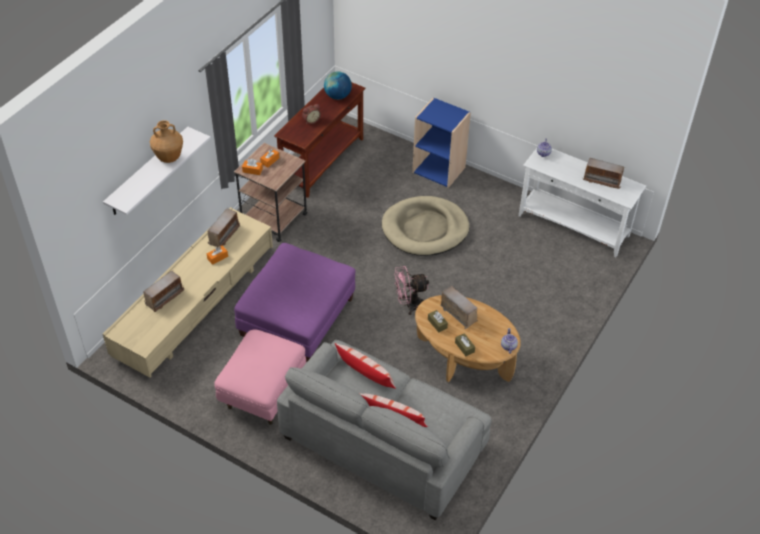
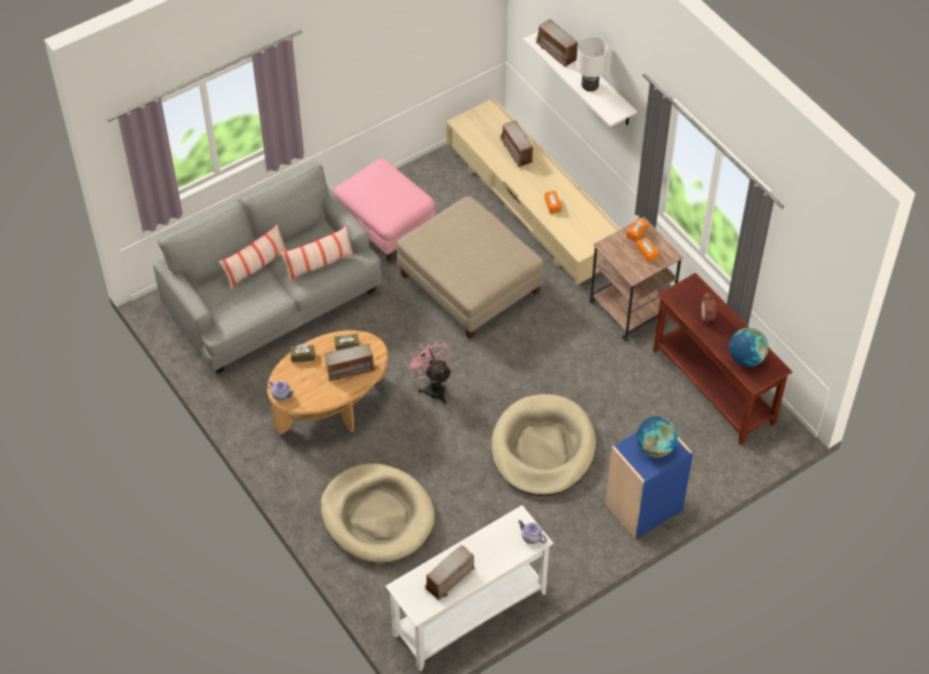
camera: 115 degrees right, 5 degrees up
(169, 158) = (590, 85): brown vase -> white table lamp
(224, 235) = (584, 219): radio -> radio (557, 51)
(297, 316) = (470, 283): purple ottoman -> beige ottoman
(409, 305) = (433, 387): pink fan -> pink fan turned 45 degrees counterclockwise
(440, 113) = (655, 448): none -> globe
(537, 296) = (377, 516): none -> beige dog bed

